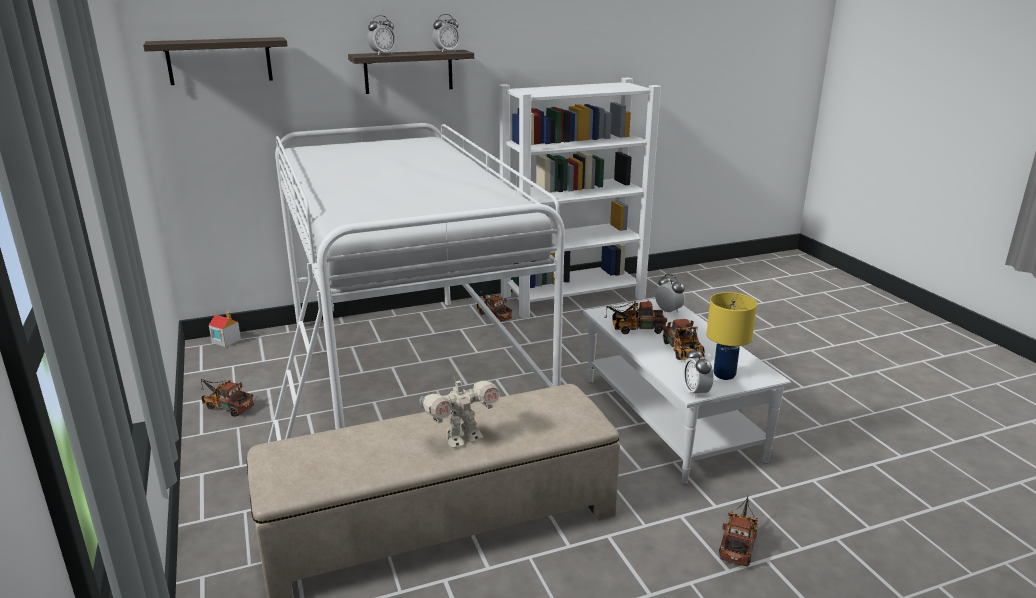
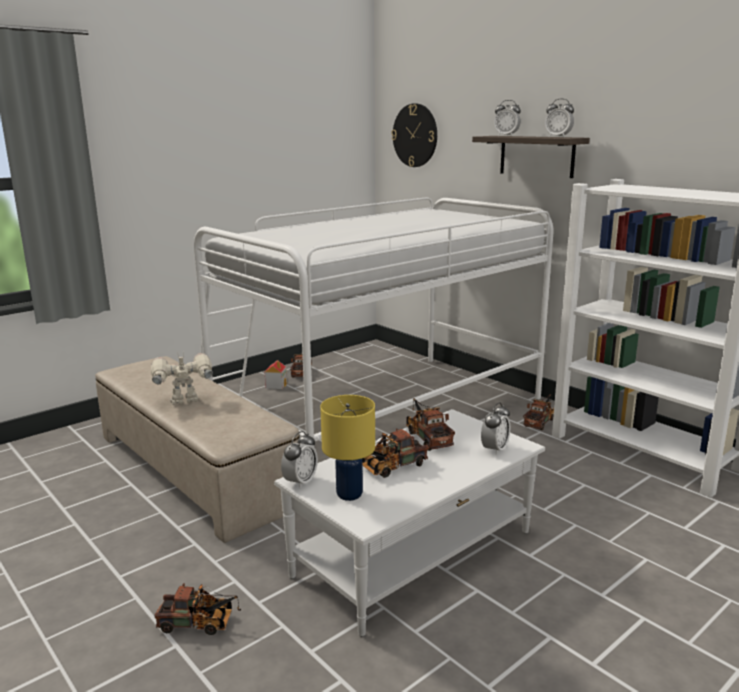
camera: 70 degrees right, 5 degrees down
(219, 61) = (415, 135): shelf -> wall clock
(226, 341) = (385, 348): toy house -> toy house (276, 385)
(462, 438) = (185, 402): toy robot -> toy robot turned 120 degrees clockwise
(696, 392) = (300, 482): alarm clock -> alarm clock turned 150 degrees clockwise

